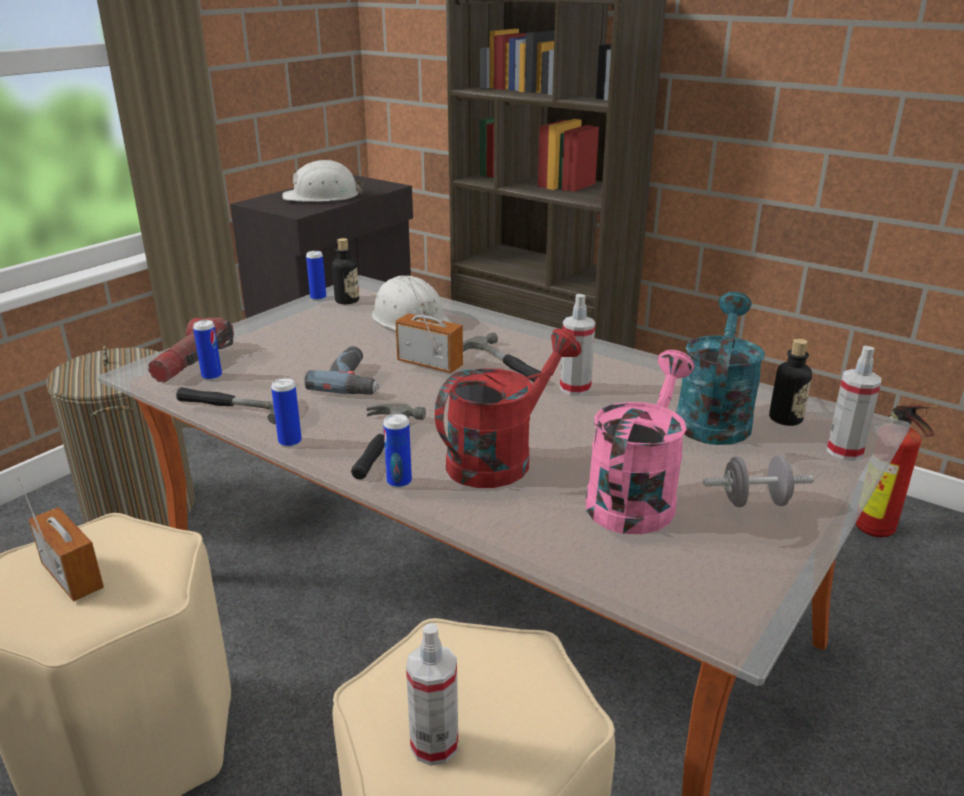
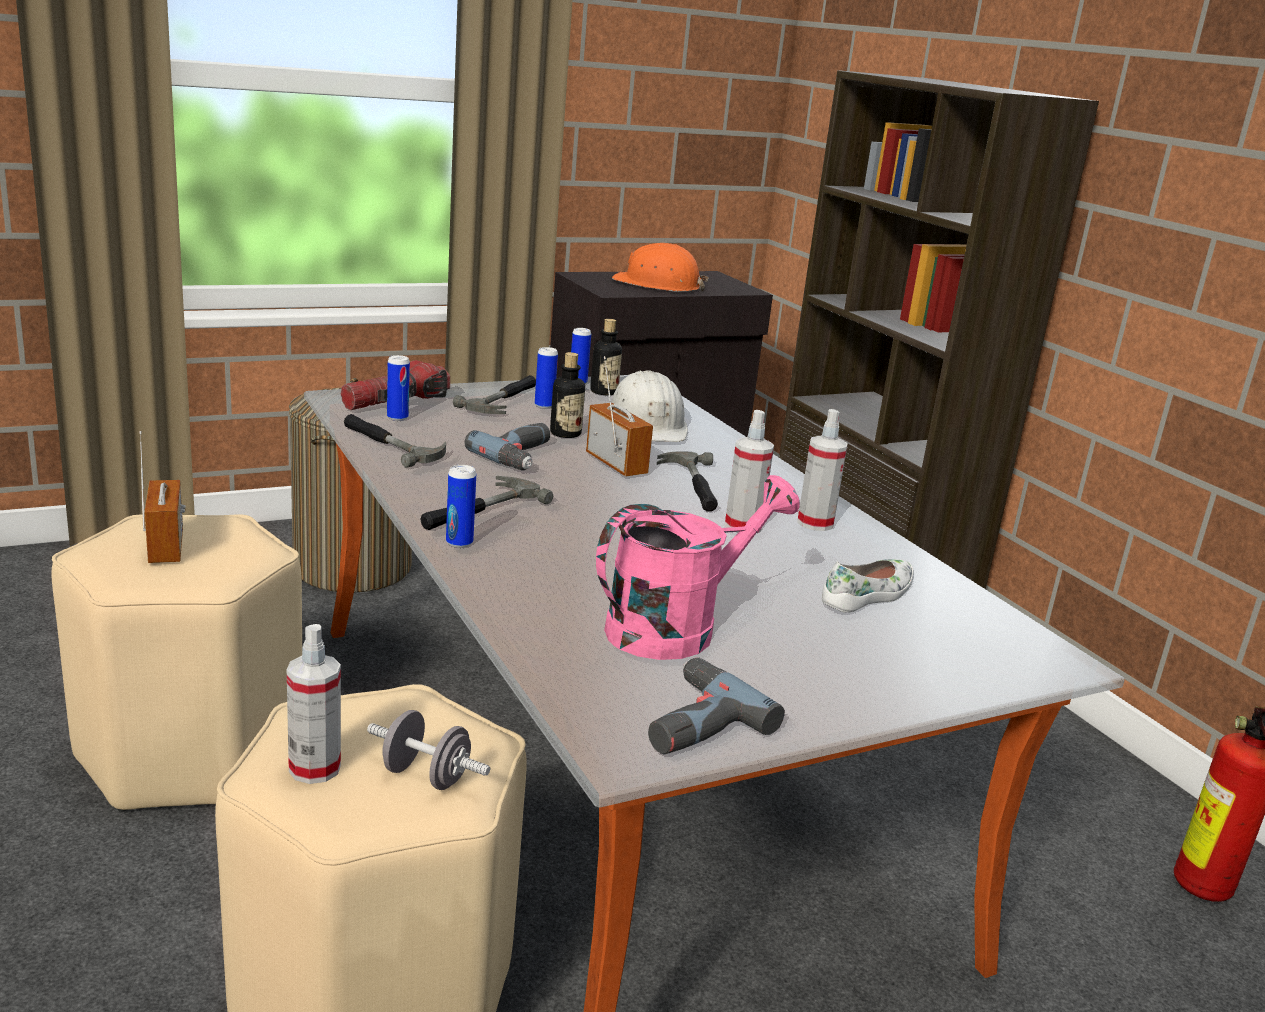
camera: 25 degrees right, 5 degrees down
(281, 331) = (505, 400): none -> hammer
(290, 442) = (402, 484): can -> can (544, 405)
(322, 196) = (658, 284): white hard hat -> orange hard hat
(500, 458) = (581, 555): red watering can -> none
(714, 416) = (869, 595): turquoise watering can -> white shoe
(738, 576) = (691, 720): none -> power drill
(754, 502) = (802, 675): grey dumbbell -> grey dumbbell (426, 776)
(785, 419) = (956, 623): bottle -> bottle (565, 433)
(844, 451) = (986, 672): spray bottle -> spray bottle (815, 523)

